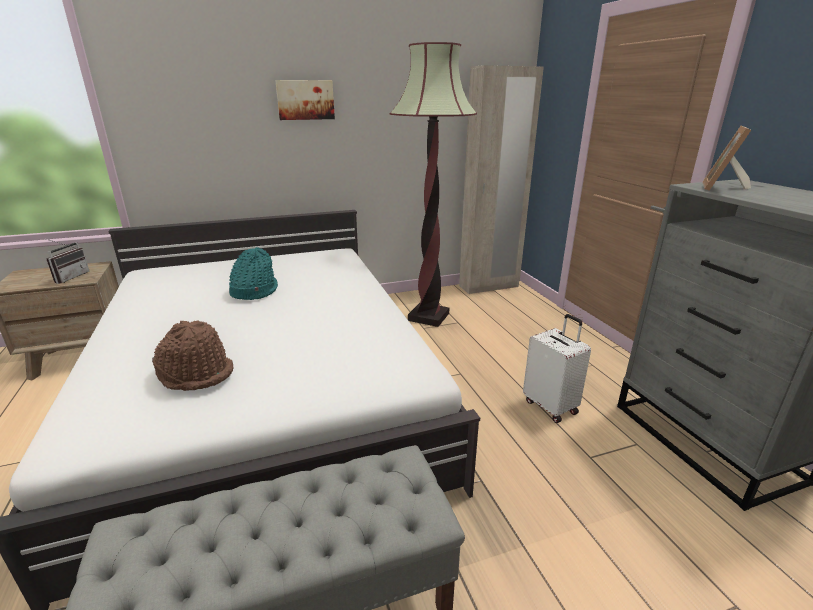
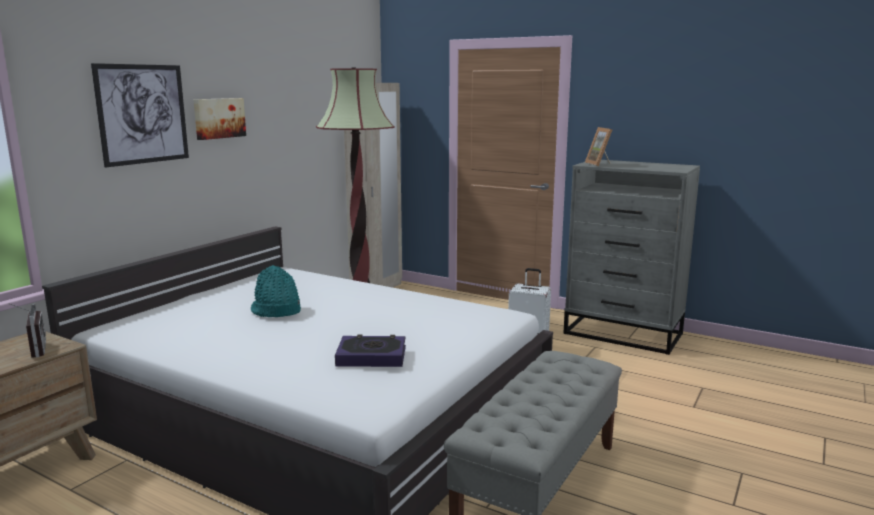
camera: 40 degrees left, 10 degrees down
(197, 374) = (371, 356): brown hat -> book
(219, 92) = (143, 114): none -> picture

